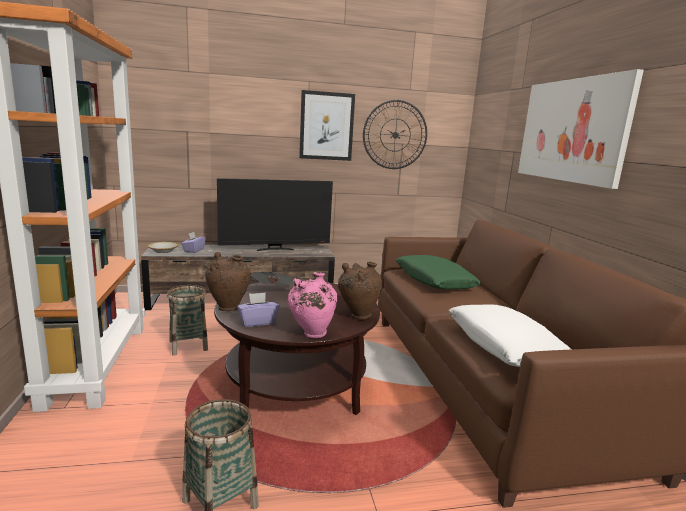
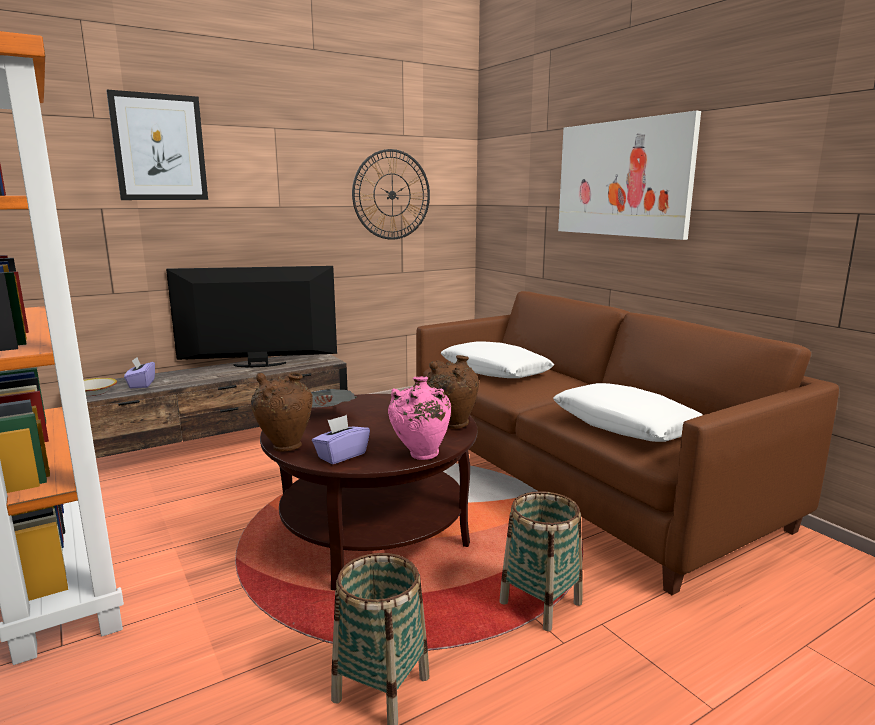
camera: 20 degrees left, 0 degrees up
(188, 345) = (189, 519): basket -> basket (541, 603)
(275, 249) = (258, 365): television -> television turned 150 degrees counterclockwise
(326, 126) = (304, 188): picture -> picture (159, 148)
(434, 281) = (495, 371): green pillow -> white pillow

